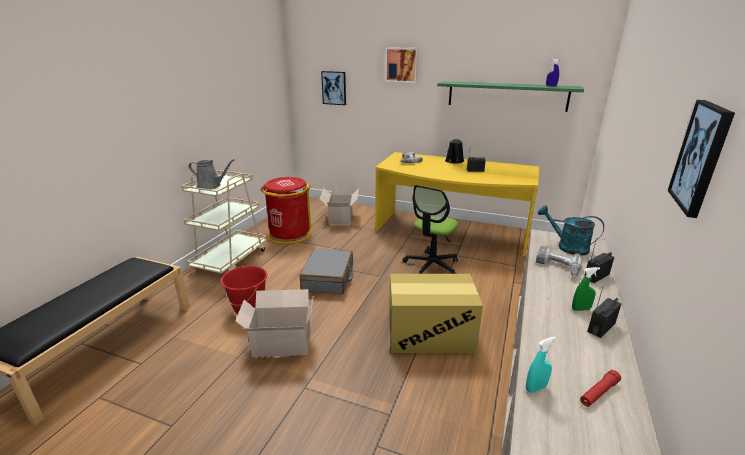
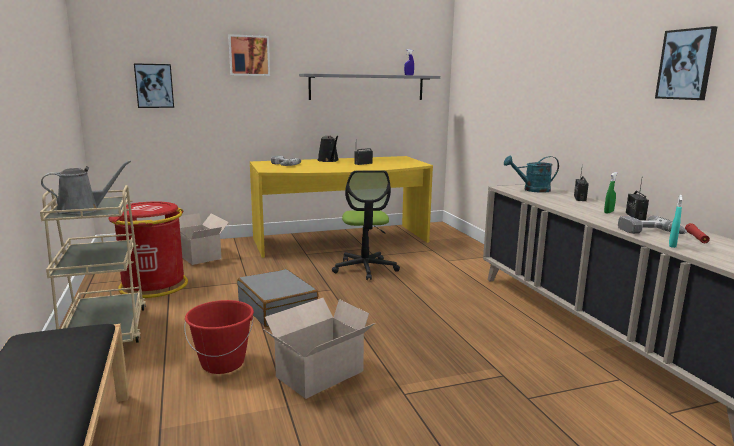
camera: 40 degrees left, 10 degrees down
(430, 334) = (444, 313): cardboard box -> none
(507, 96) = (367, 87): green shelf -> grey shelf
(557, 267) = (550, 199): power drill -> power drill (651, 232)

